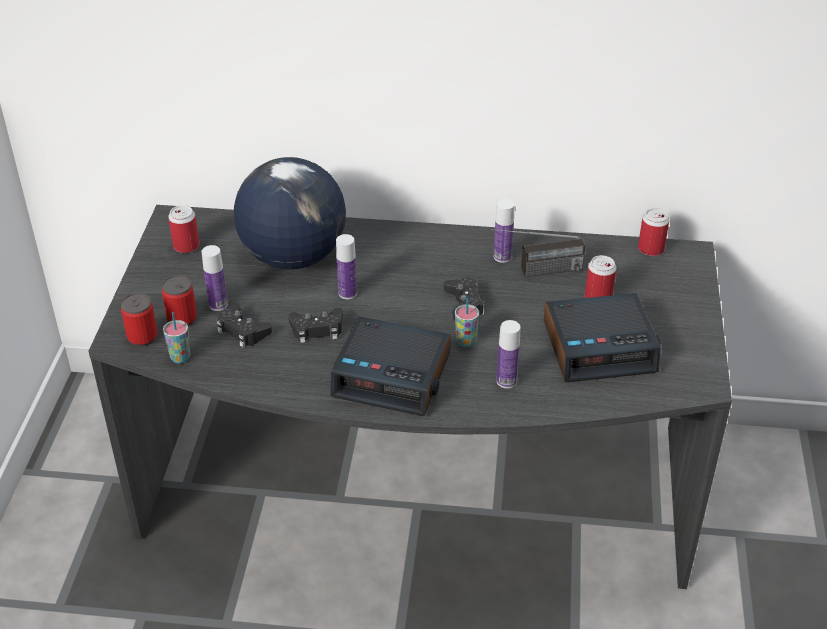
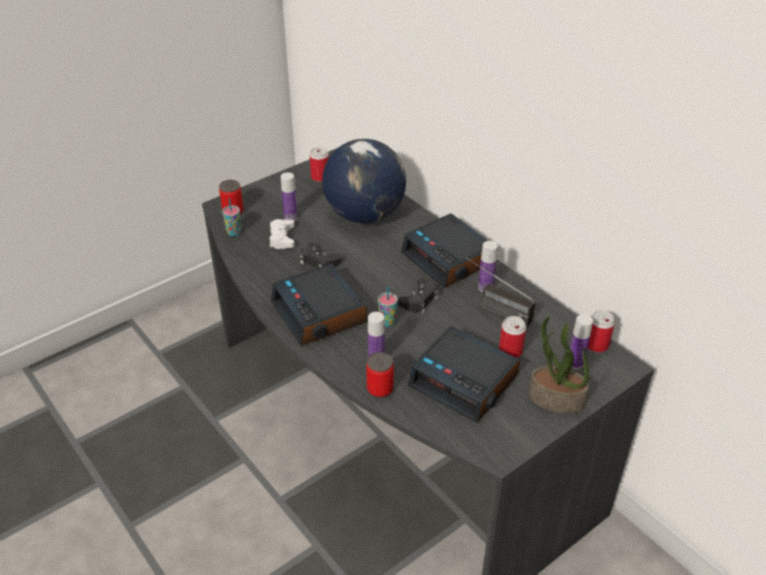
camera: 45 degrees right, 0 degrees up
(182, 319) = (263, 213): can -> can (380, 389)
(242, 331) = (282, 238): black game controller -> white game controller
(347, 293) = (363, 252): bottle -> bottle (575, 363)
(434, 250) = (449, 258): none -> alarm clock
(682, 313) = (555, 399): none -> potted plant

